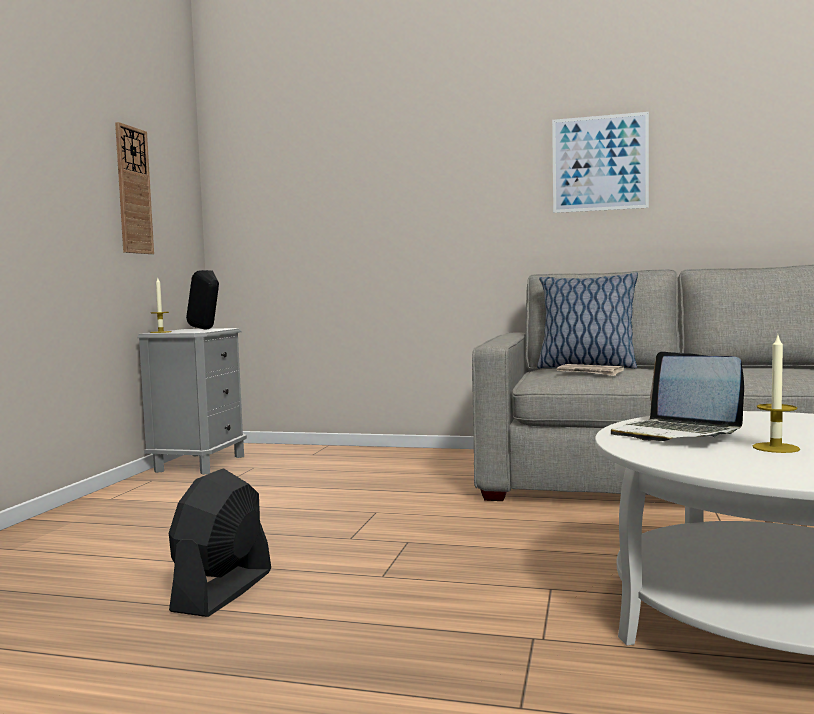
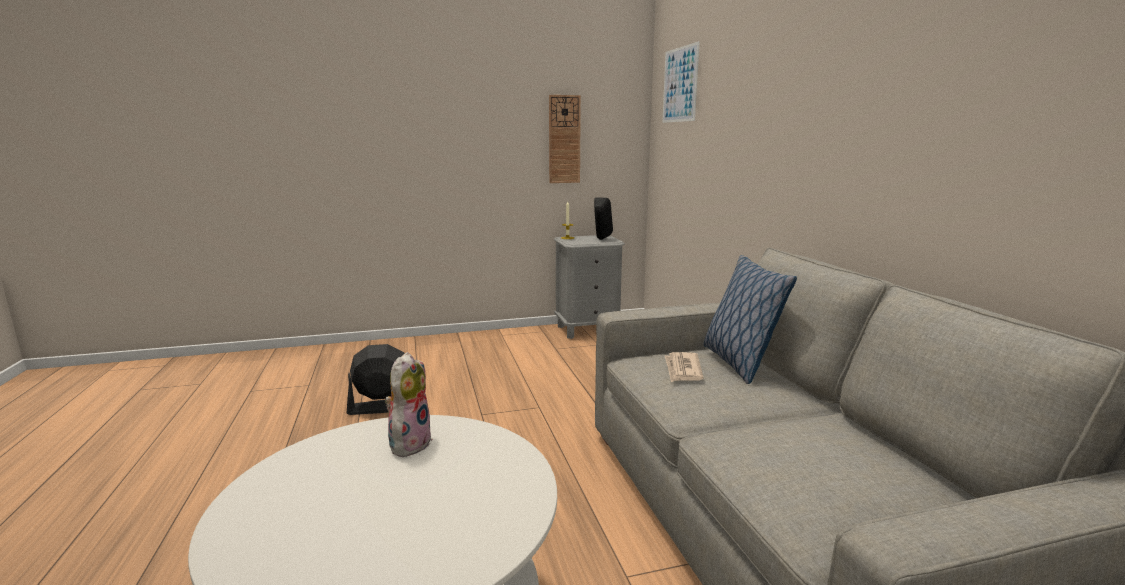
camera: 60 degrees right, 10 degrees up
(599, 163) = (884, 119): picture -> picture (680, 85)
(675, 433) = (409, 443): laptop -> plush toy
(775, 448) = (354, 488): candle -> none

